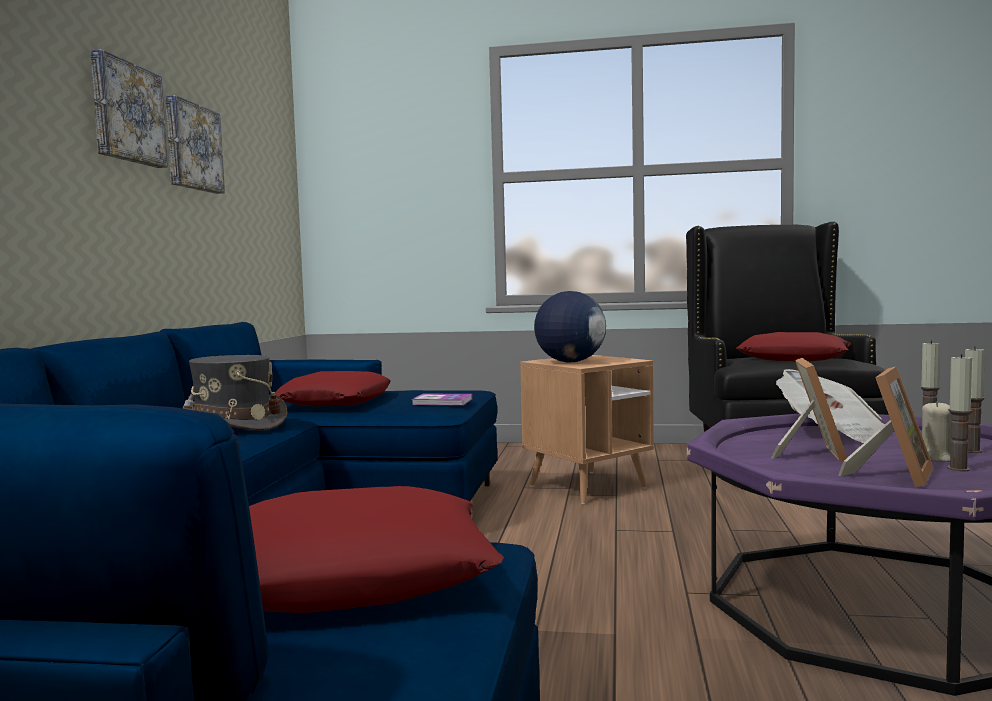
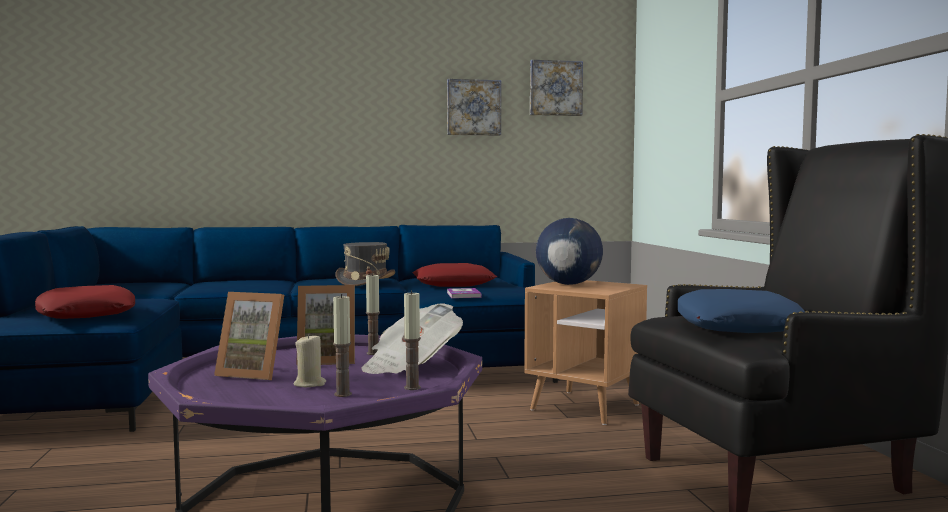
camera: 70 degrees right, 0 degrees up
(126, 113) = (406, 98): picture -> picture (555, 88)
(793, 358) = (738, 326): red pillow -> blue pillow
(958, 469) = (272, 387): candle -> candle (373, 353)

